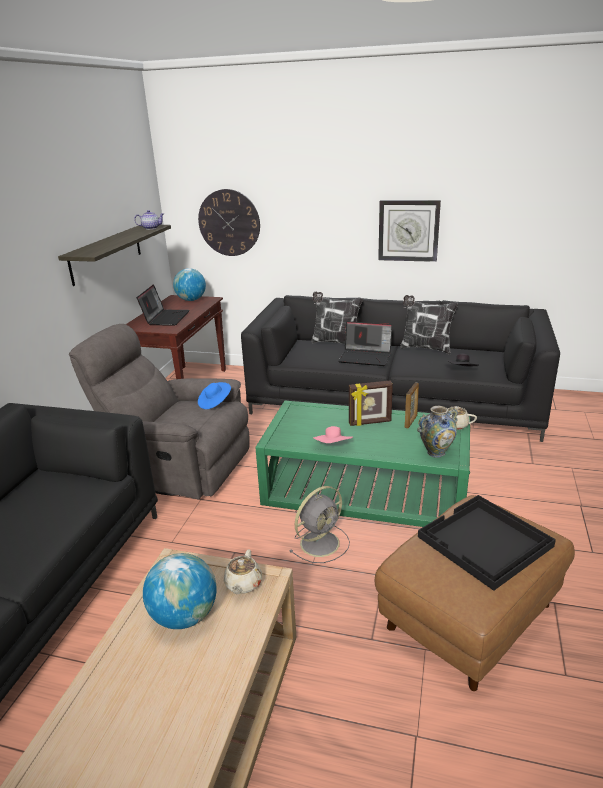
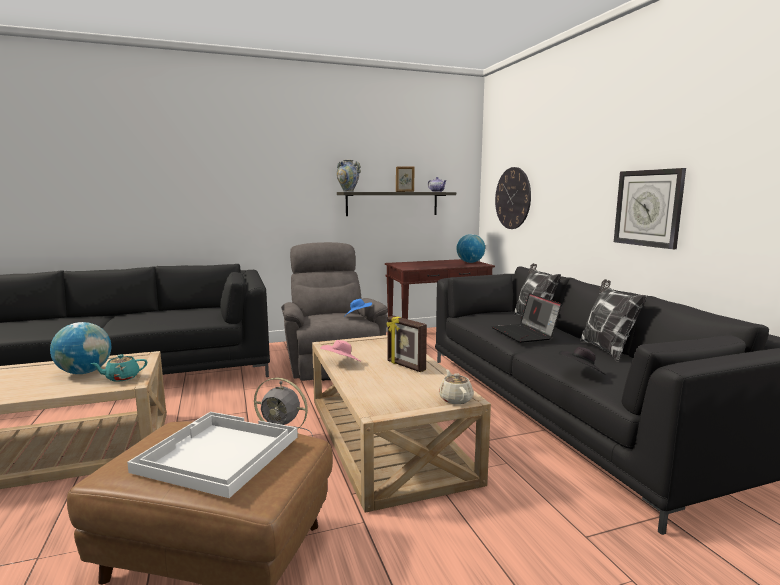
camera: 55 degrees right, 15 degrees down
(166, 318) = (425, 264): laptop -> none
(243, 584) = (122, 378): beige teapot -> turquoise teapot
(365, 487) = (387, 437): green coffee table -> beige coffee table
(411, 421) = (431, 379): picture frame -> picture frame (405, 191)
(436, 452) = (383, 402): vase -> vase (348, 191)
(485, 542) = (216, 454): black tray -> white tray

